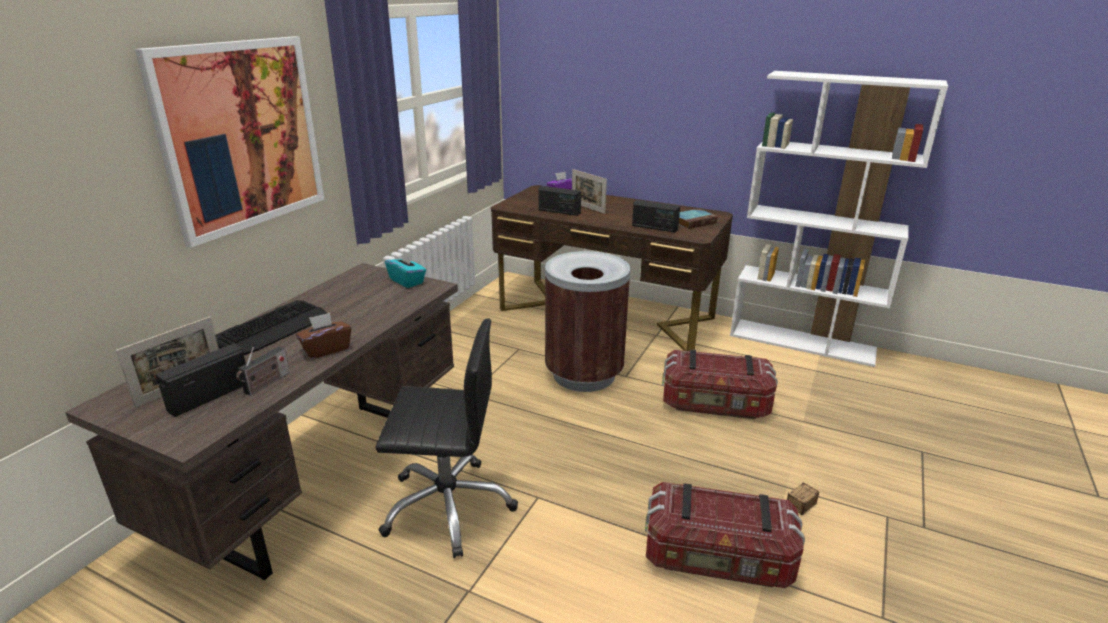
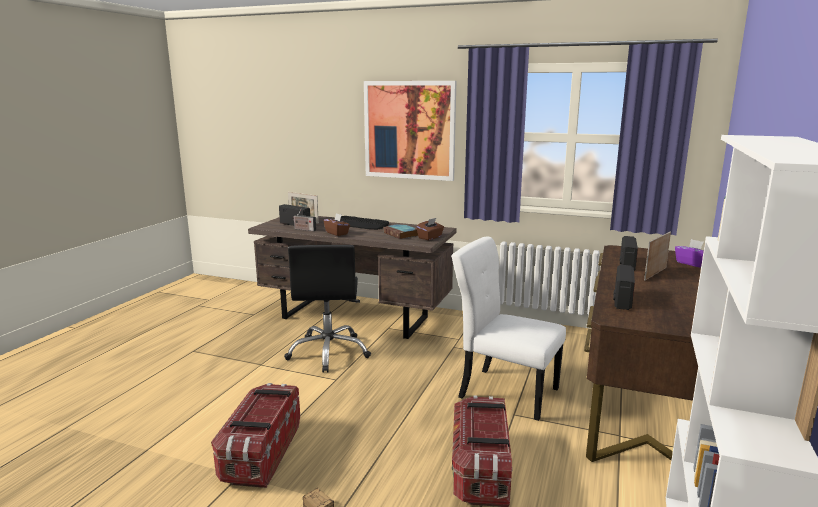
camera: 85 degrees right, 10 degrees down
(407, 281) = (430, 237): turquoise tissue box -> brown tissue box
(583, 374) = (504, 392): brown trash can -> white chair
(693, 222) = (669, 318): book -> book (401, 234)

